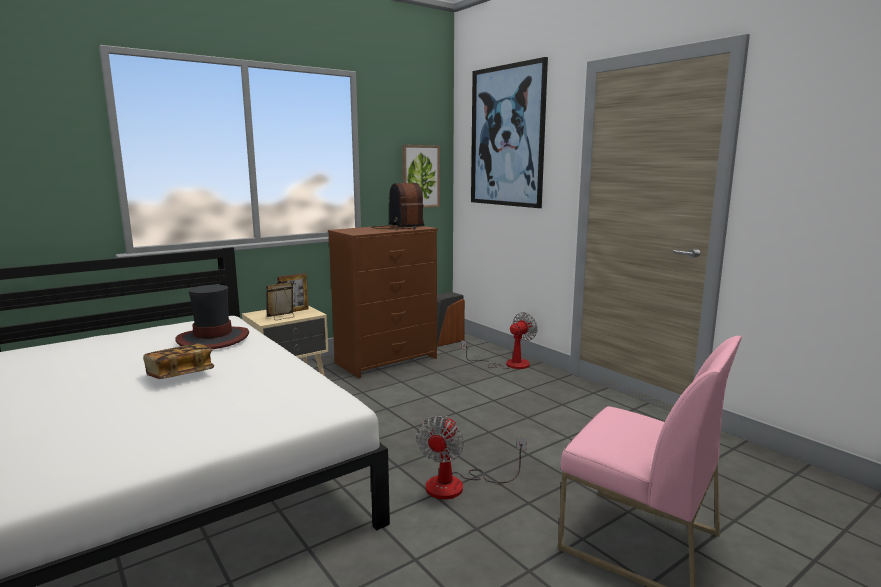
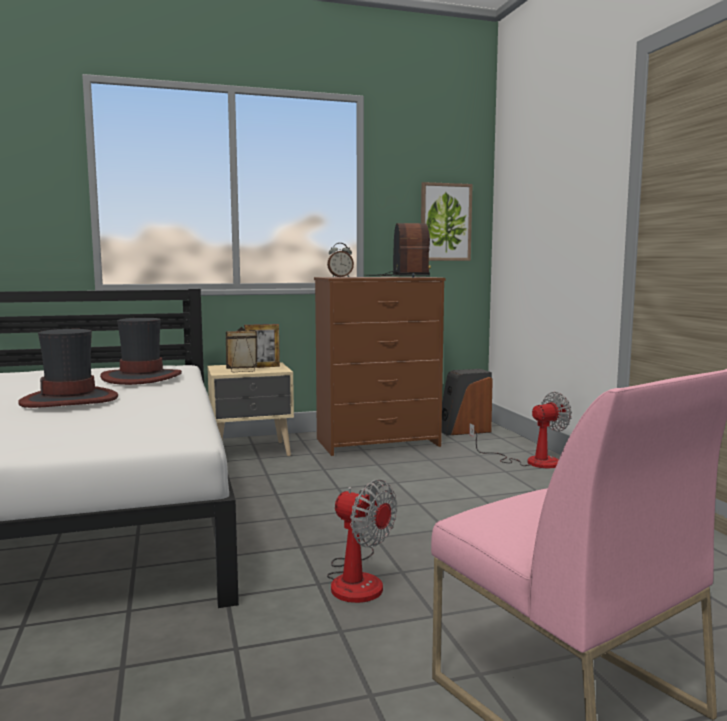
camera: 20 degrees right, 5 degrees down
(180, 374) = (70, 400): book -> hat
(355, 231) = (340, 277): none -> alarm clock
(458, 485) = (357, 579): fan -> fan turned 90 degrees counterclockwise
(507, 136) = (547, 162): picture -> none

